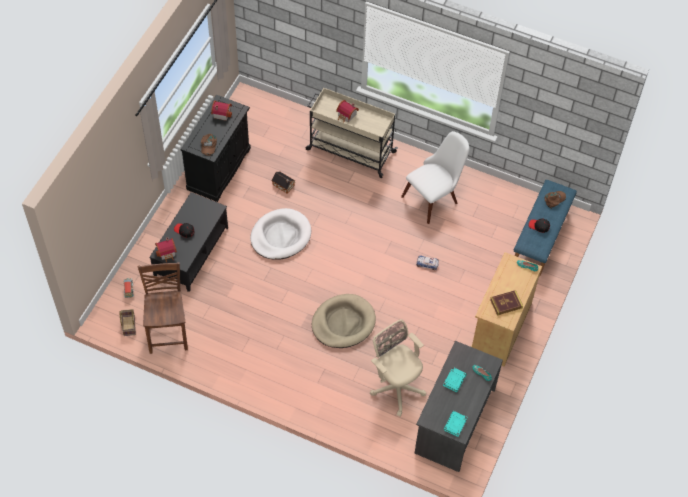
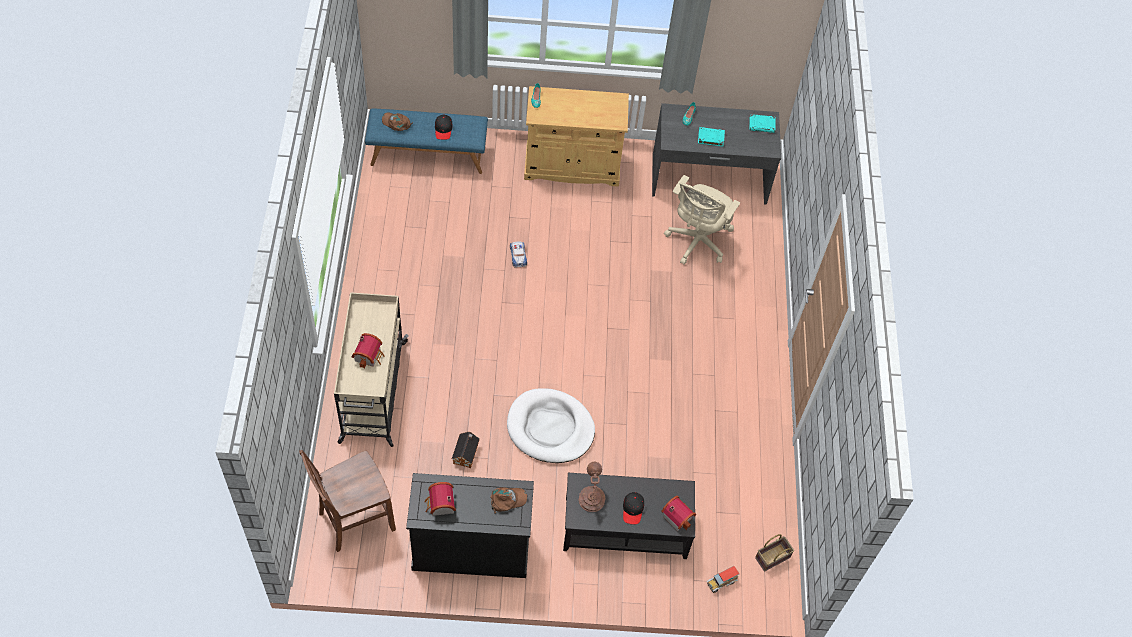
camera: 115 degrees left, 0 degrees up
(168, 332) = (756, 505): brown chair -> brown chair (354, 520)
(203, 212) = (591, 497): none -> brown table lamp
(343, 323) = (643, 317): beige dog bed -> none
(435, 196) = (411, 274): white chair -> none
(506, 303) = (596, 106): book -> none

